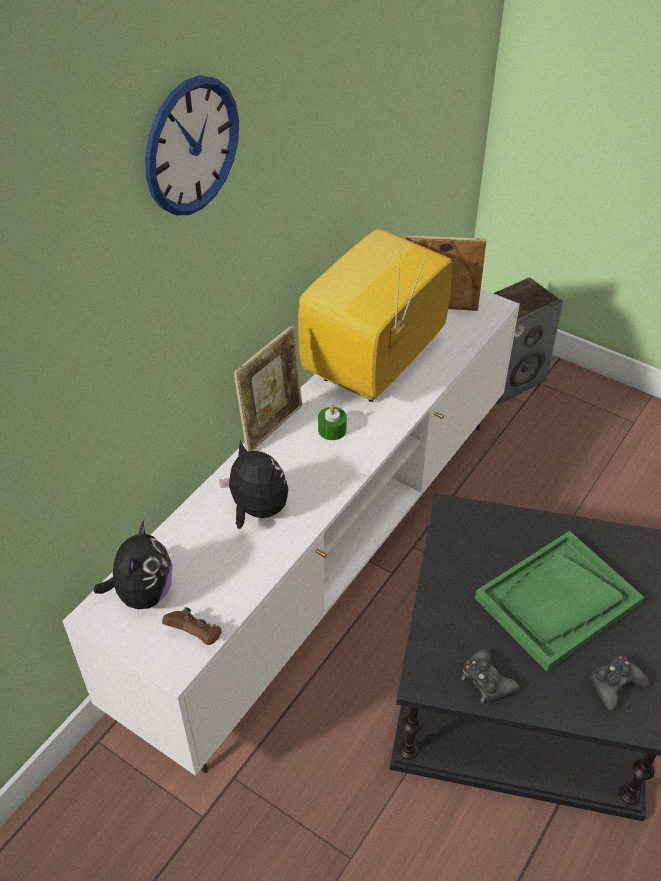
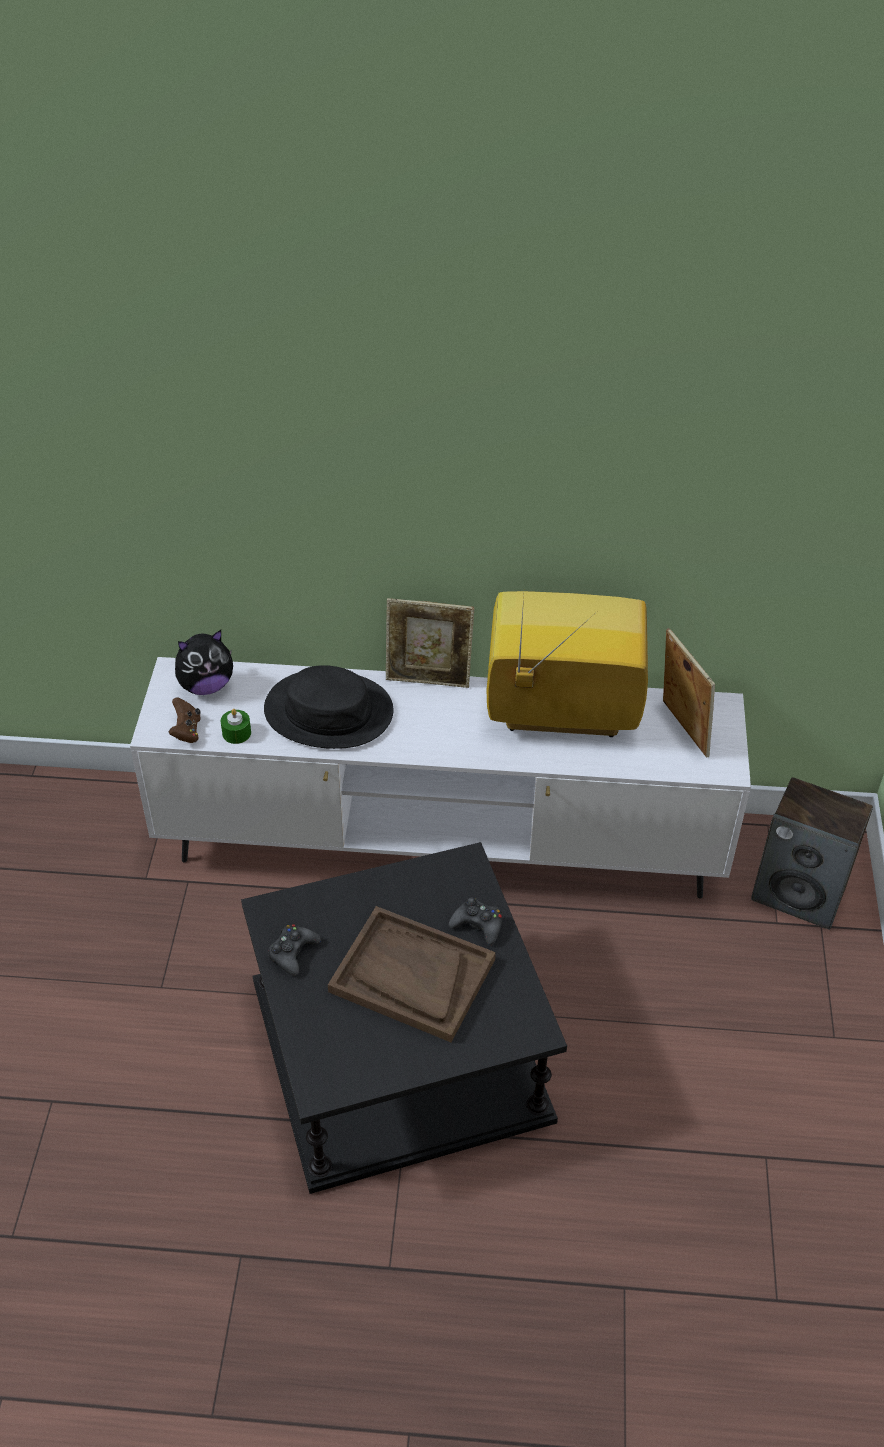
camera: 60 degrees right, 0 degrees up
(192, 146) = (377, 395): wall clock -> none
(256, 510) = (329, 711): plush toy -> black hat
(332, 430) = (454, 719): green candle -> green candle (236, 733)
(557, 601) = (411, 976): green tray -> brown tray
(615, 685) = (344, 1047): black game controller -> black game controller (478, 925)

